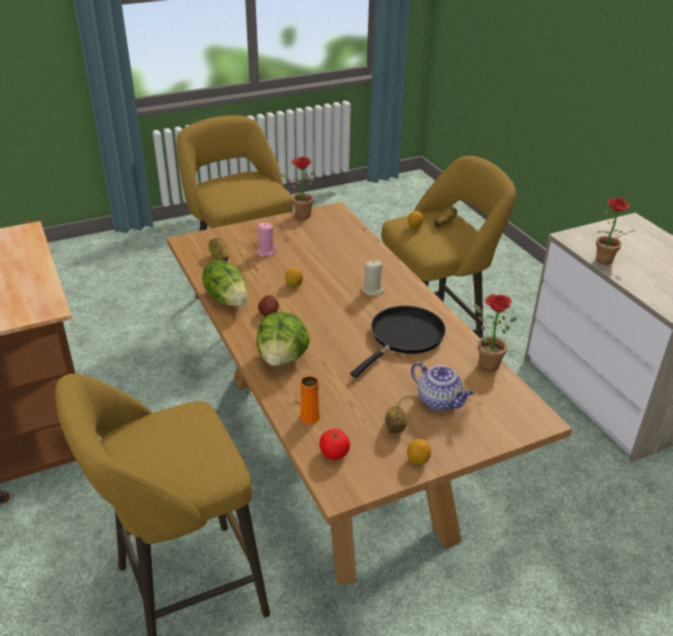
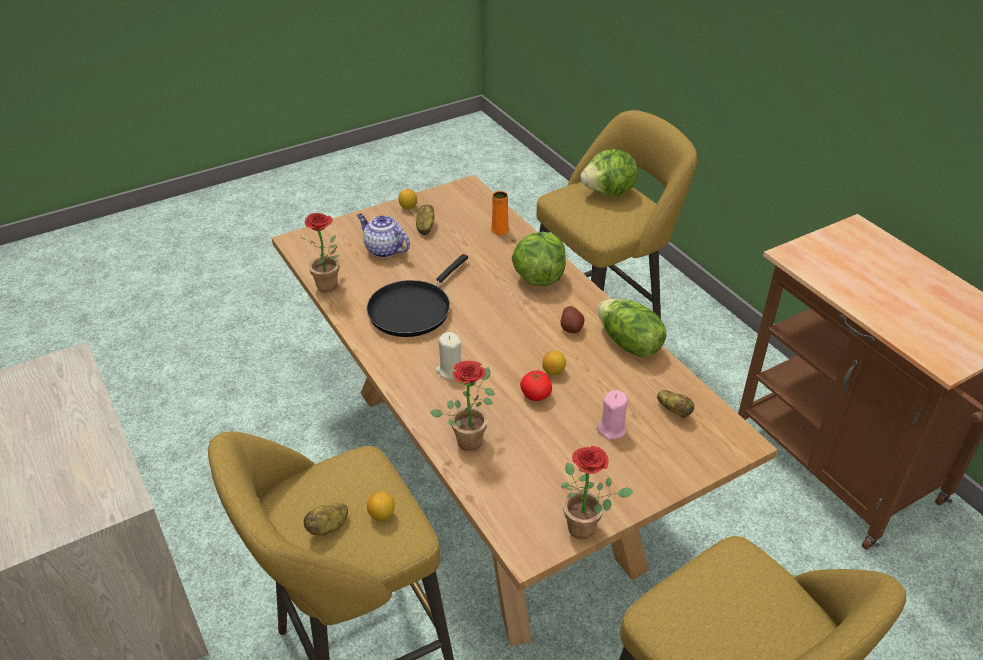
camera: 175 degrees right, 5 degrees up
(157, 464) = (609, 193): none -> lettuce
(334, 453) = (475, 207): tomato -> tomato (536, 395)
(604, 262) = (102, 445): potted plant -> potted plant (470, 437)

